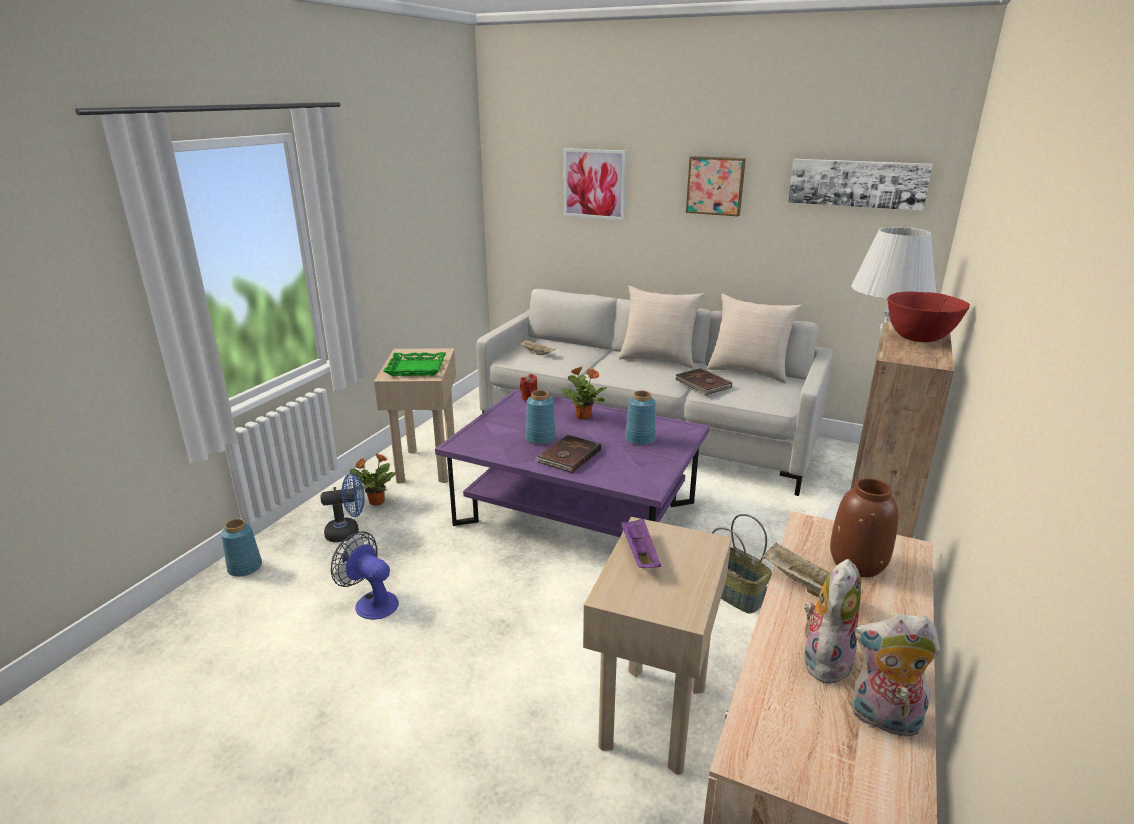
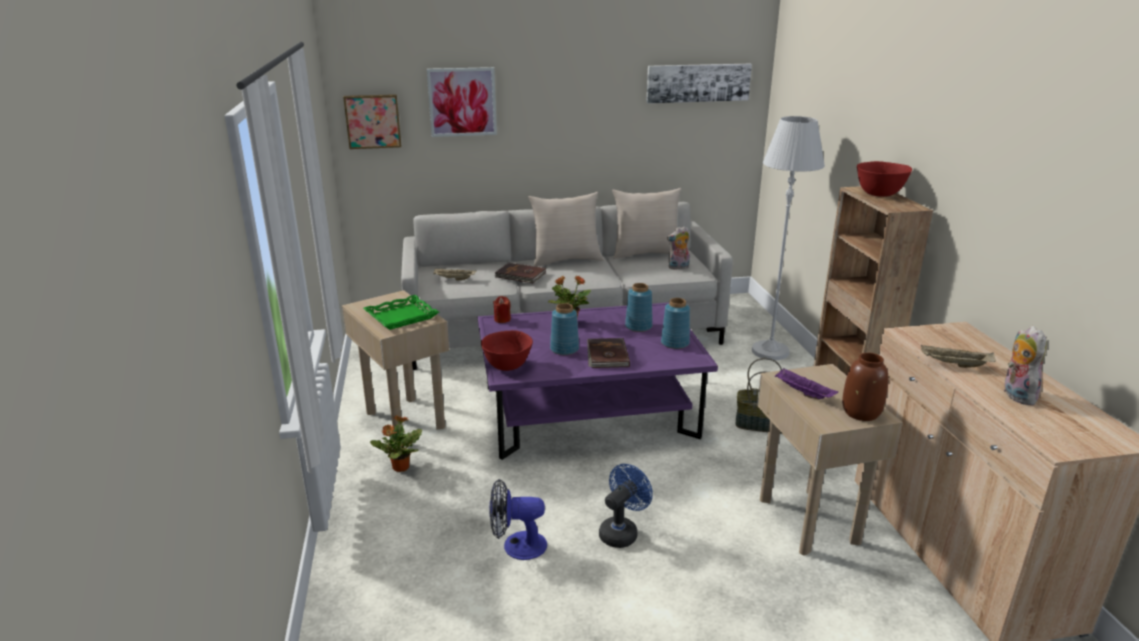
camera: 35 degrees left, 0 degrees up
(245, 567) = (351, 574): blue vase -> blue vase (675, 343)
(348, 532) = (411, 503): blue fan -> blue fan (622, 532)
(473, 436) = (507, 365): none -> red bowl
(702, 384) = (628, 271): brown book -> brown book (520, 275)
(715, 185) = (582, 94): picture -> picture (373, 121)
(856, 563) = (954, 344): brown vase -> brown vase (860, 413)
(883, 720) = (1073, 409): plush toy -> plush toy (678, 267)

